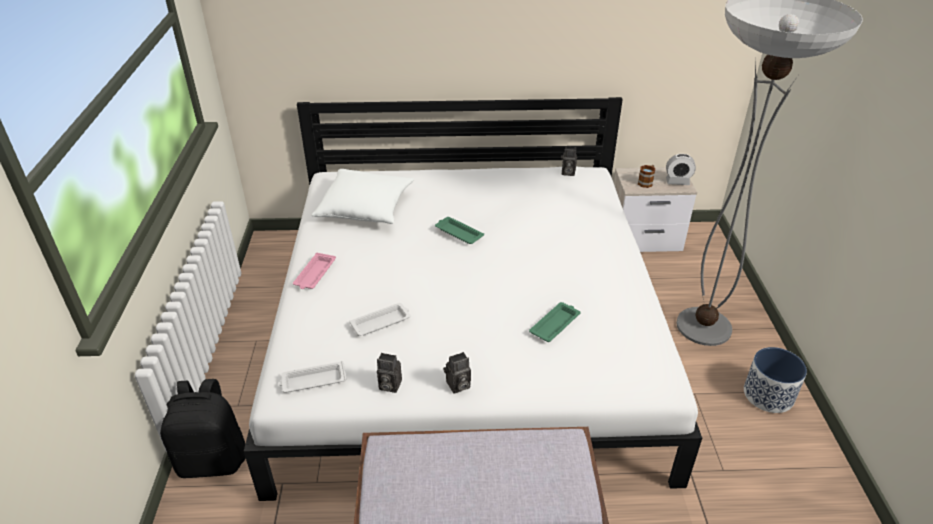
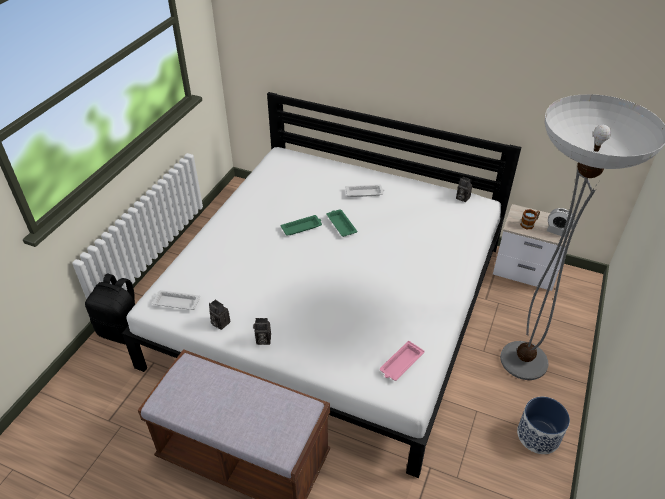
camera: 25 degrees right, 5 degrees up
(314, 274) = (224, 226): pink tray -> pink tray (401, 363)
(365, 208) = (289, 185): white pillow -> none
(381, 322) = (244, 276): white tray -> white tray (365, 193)
(555, 324) = (361, 319): green tray -> green tray (302, 227)

